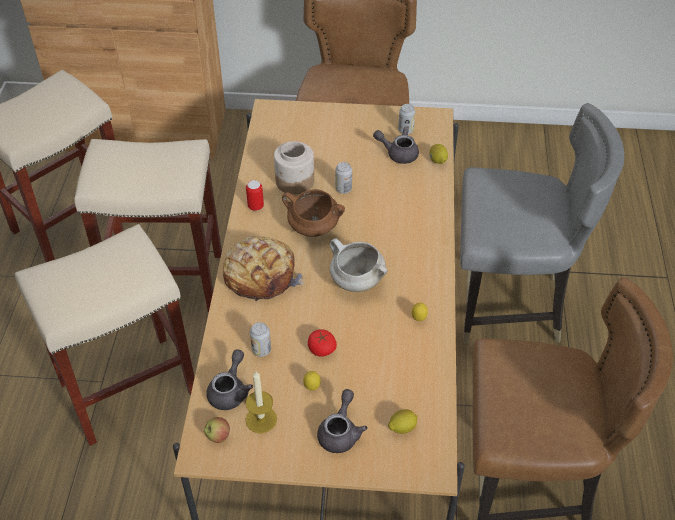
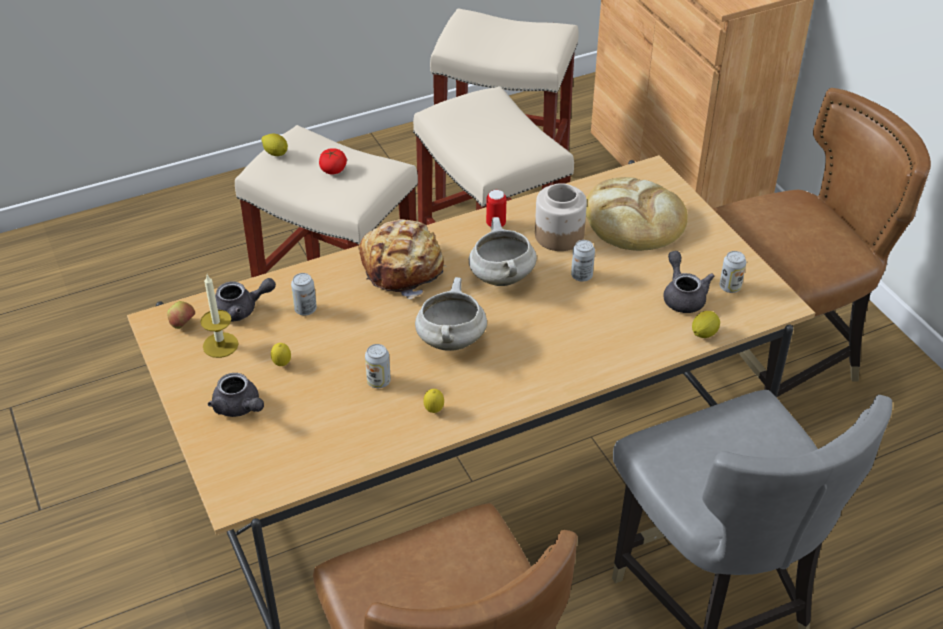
camera: 60 degrees right, 5 degrees down
(309, 140) = (634, 219): none -> bread
(312, 228) = (500, 277): brown cooking pot -> white cooking pot
(321, 349) = (337, 351): tomato -> tomato (333, 170)
(340, 432) = (239, 408): grey teapot -> grey teapot turned 60 degrees clockwise
(369, 337) = (378, 381): none -> can
(402, 427) = (273, 453): lemon -> lemon (276, 153)

